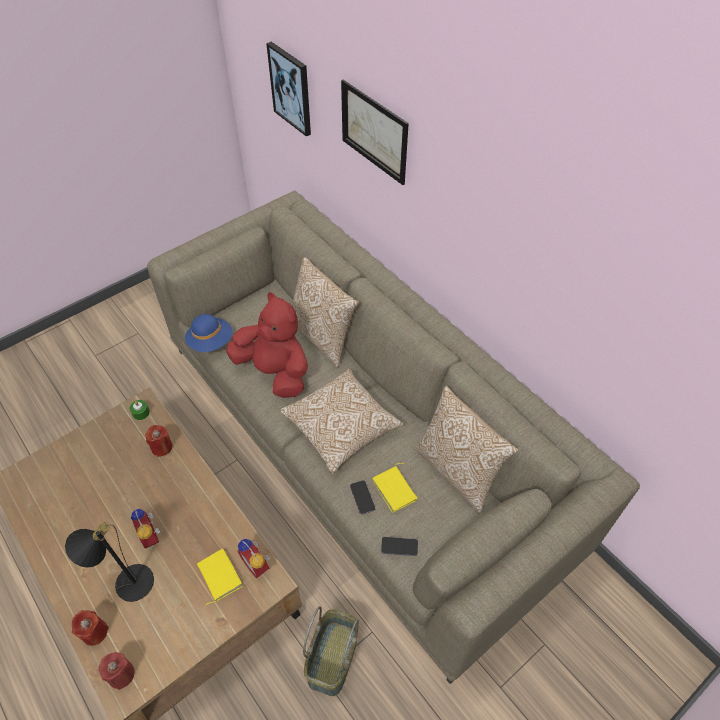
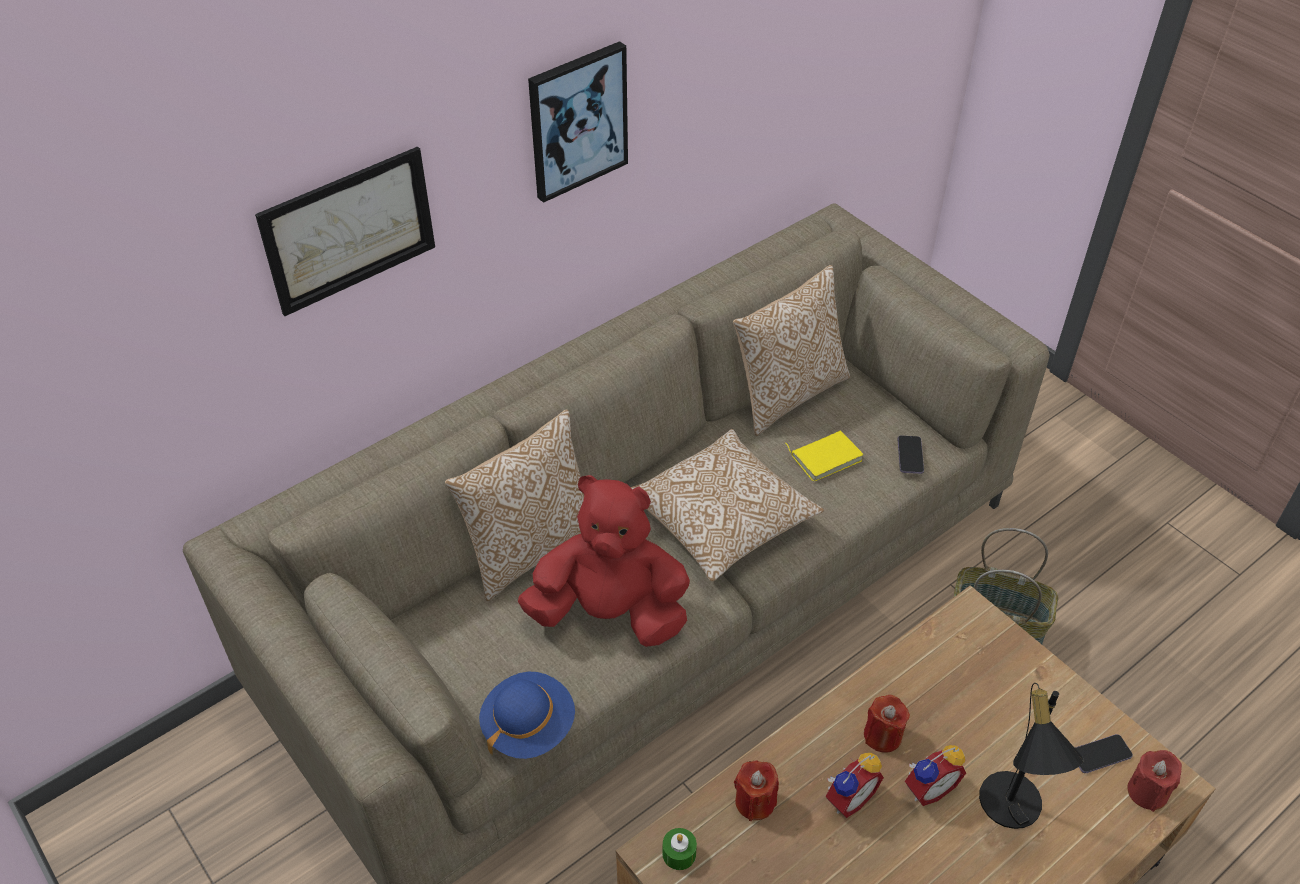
camera: 90 degrees left, 5 degrees down
(94, 632) = (1099, 843): red candle -> red candle (882, 736)
(218, 576) = (976, 683): yellow book -> none
(257, 564) = (948, 635): alarm clock -> alarm clock (848, 798)
(275, 372) = (610, 613): red plush toy -> red plush toy turned 60 degrees clockwise
(291, 89) = (107, 369): picture -> picture (577, 121)
(362, 497) = (843, 493): phone -> phone (1100, 755)

